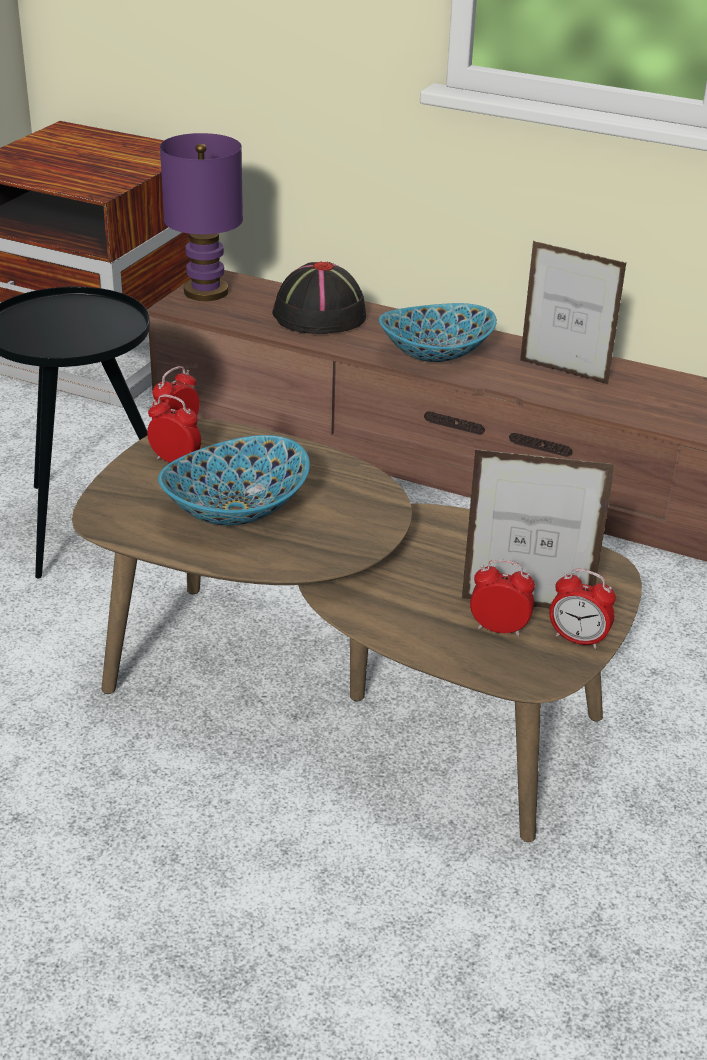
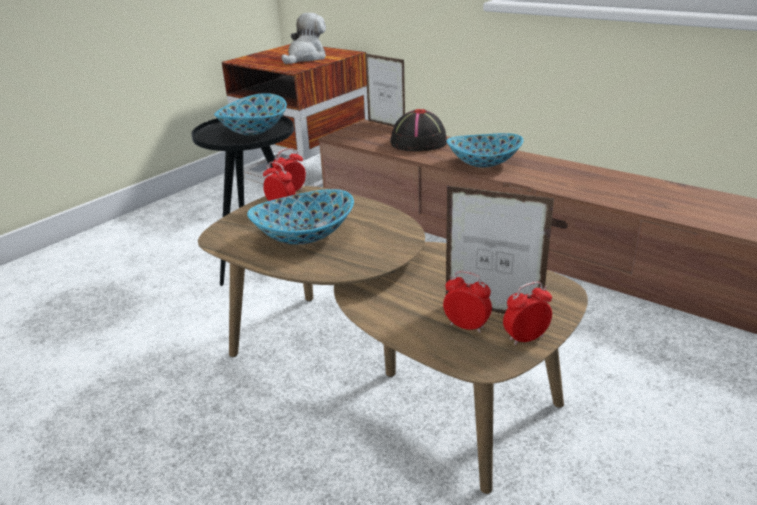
camera: 15 degrees right, 5 degrees down
(84, 323) = (254, 130): none -> bowl
(104, 163) = (306, 58): none -> plush toy
(206, 291) = (357, 130): purple table lamp -> none
(563, 372) = (566, 175): picture frame -> picture frame (386, 125)
(578, 639) = (526, 338): alarm clock -> alarm clock turned 120 degrees clockwise

